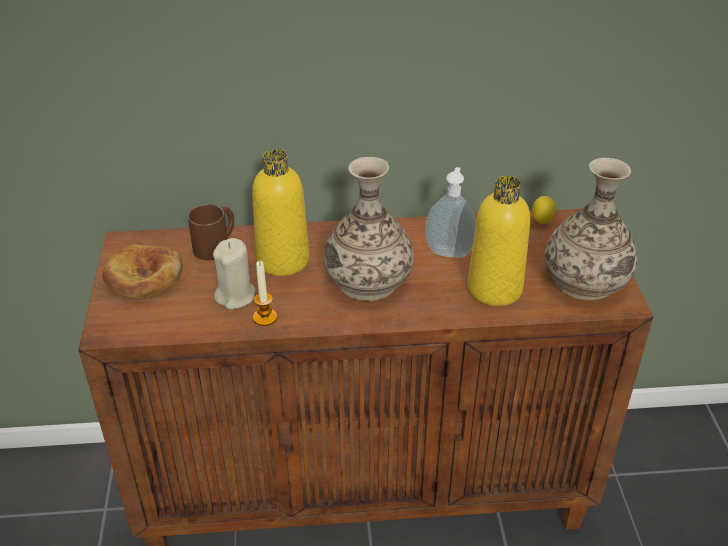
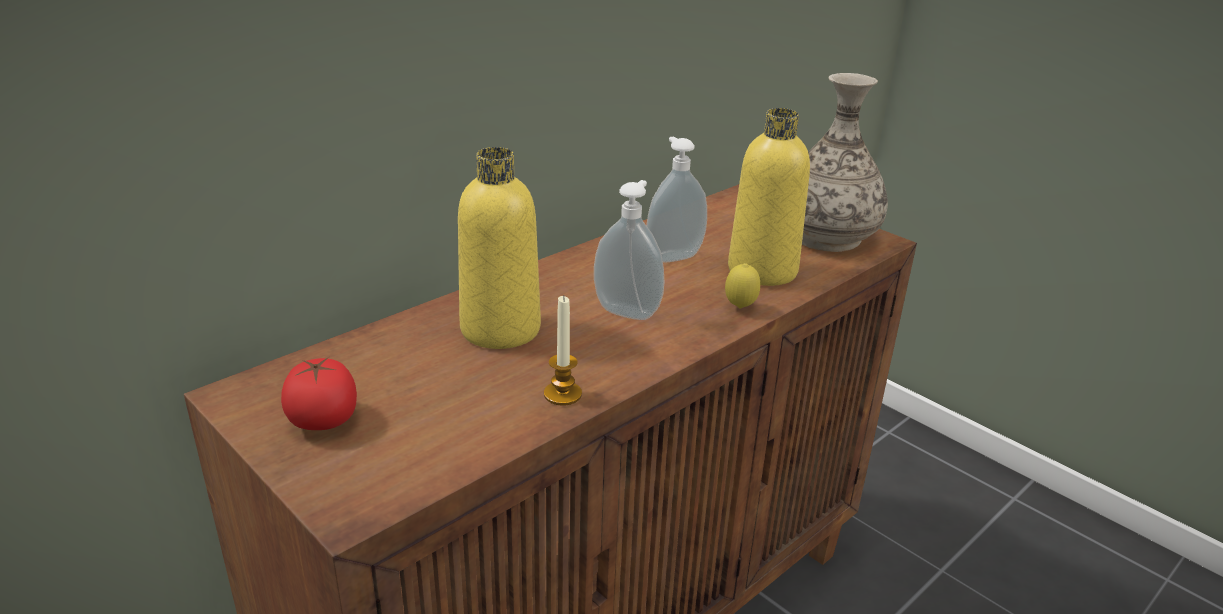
camera: 40 degrees left, 10 degrees down
(143, 276) = (323, 420): bread -> tomato
(216, 245) = (388, 346): brown mug -> none
(235, 296) = (492, 388): beige candle -> none
(367, 280) = (628, 311): vase -> soap dispenser
(541, 223) = (721, 206): lemon -> lemon (740, 308)

